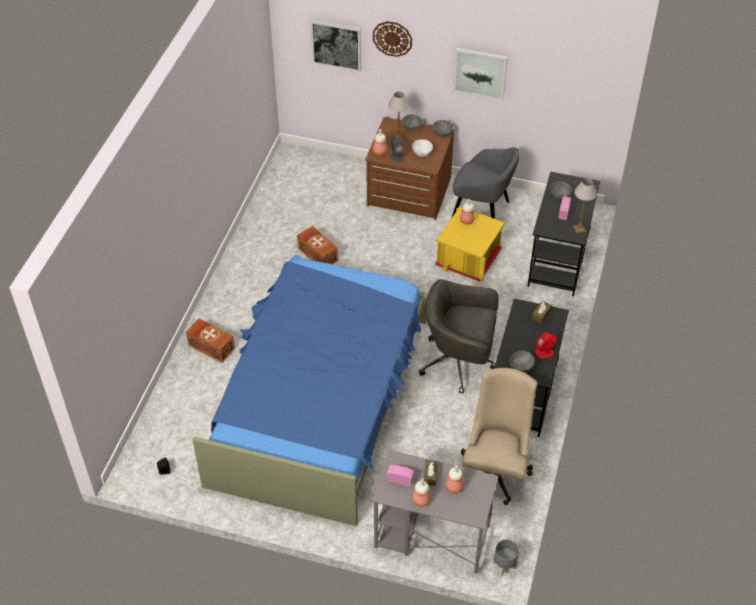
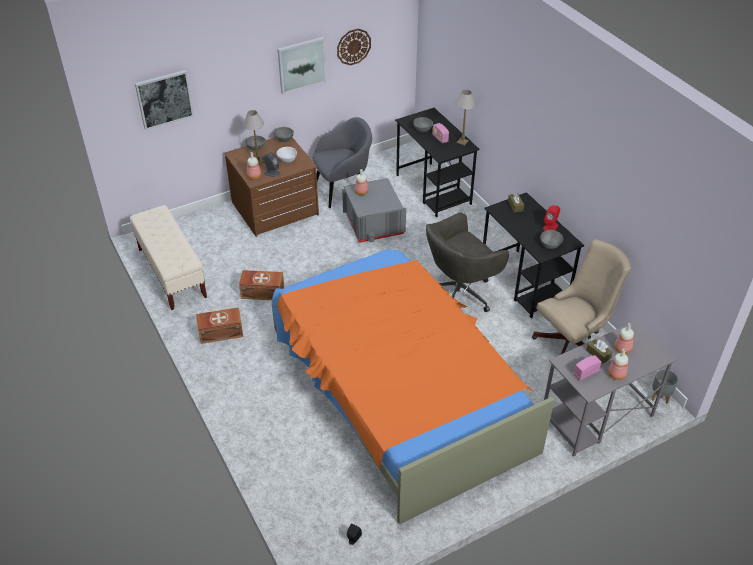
camera: 45 degrees left, 5 degrees down
(211, 346) = (264, 416): brown storage box -> brown storage box (220, 332)
(276, 195) = (172, 273): none -> beige bench
(321, 397) = (398, 386): blue bed -> orange bed
(392, 38) = (217, 67): wall clock -> wall clock (353, 46)
(469, 257) = (374, 223): yellow storage box -> grey storage box
(495, 469) = (572, 342): beige office chair -> beige office chair turned 90 degrees clockwise

